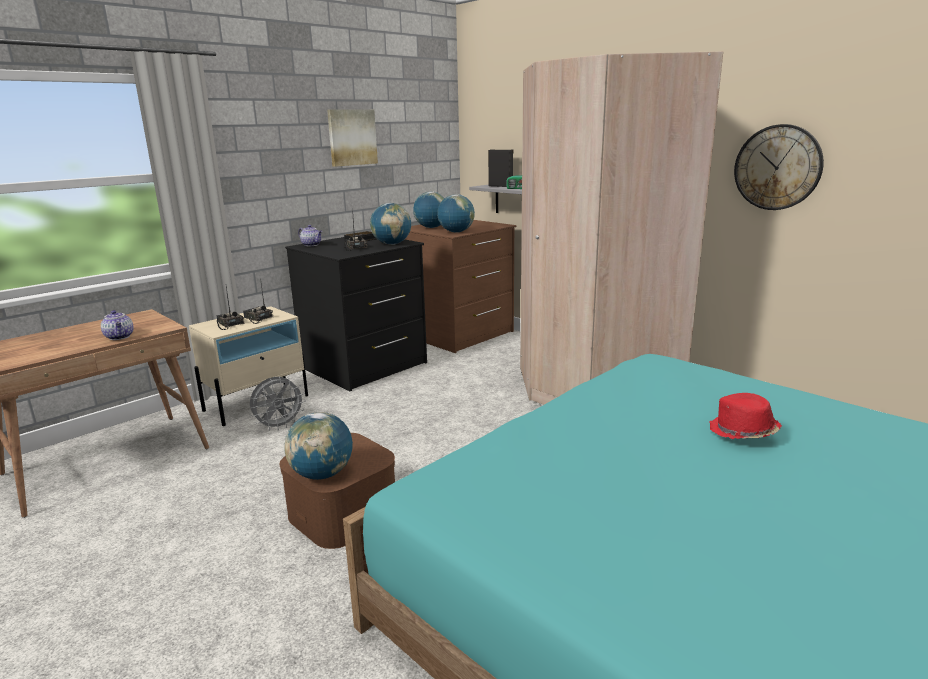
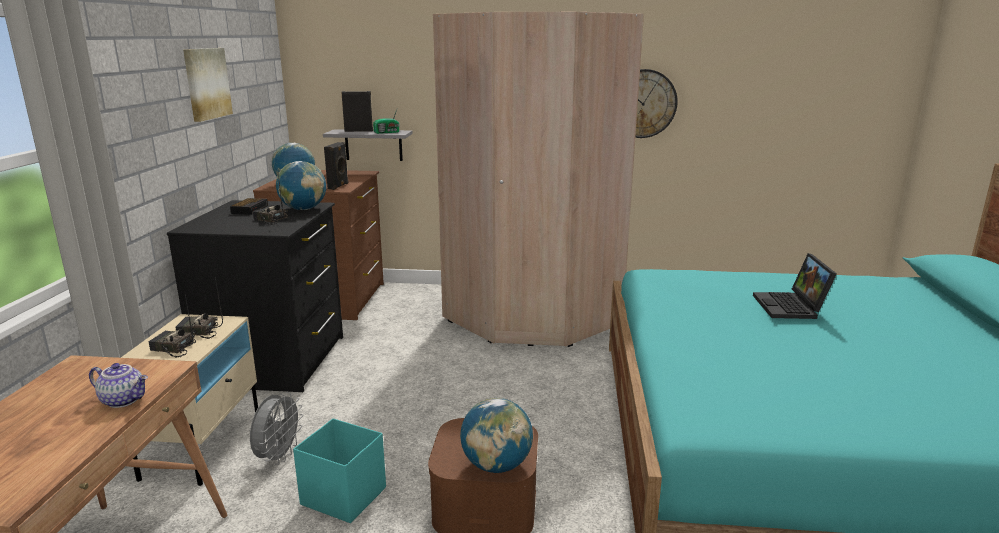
camera: 40 degrees left, 0 degrees up
(275, 465) = (343, 495): none -> turquoise storage box
(312, 245) = (201, 225): teapot -> none
(456, 232) = (339, 186): globe -> black speaker
(742, 432) = (791, 307): red hat -> laptop

